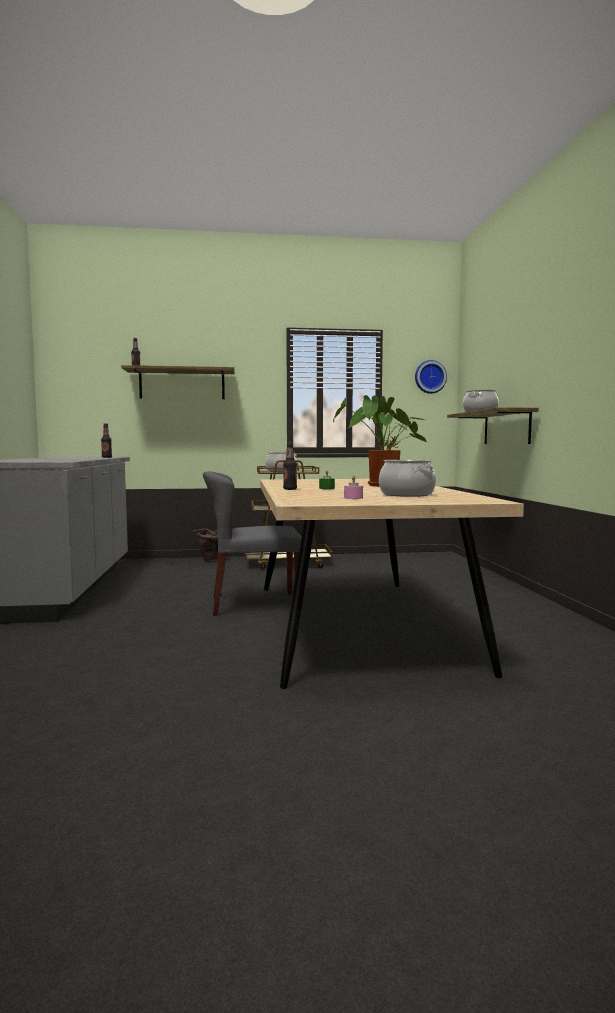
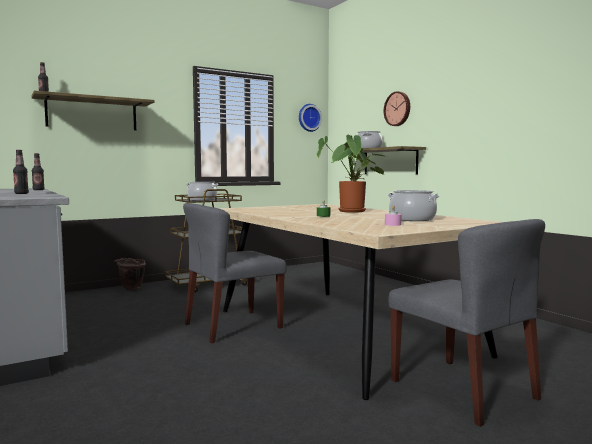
camera: 25 degrees left, 0 degrees up
(290, 489) = (298, 218): bottle -> bottle (21, 193)
(403, 701) = (463, 390): none -> grey chair
(515, 360) = (398, 109): none -> wall clock

